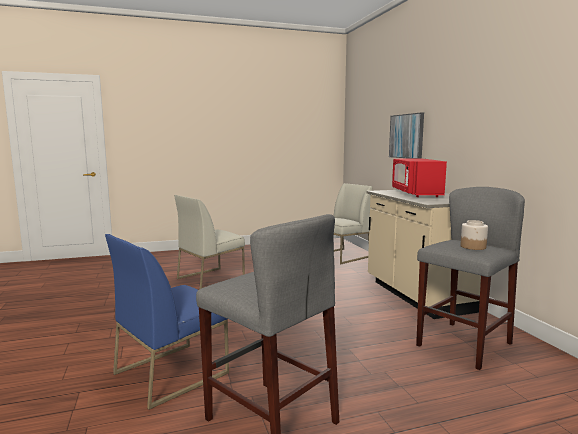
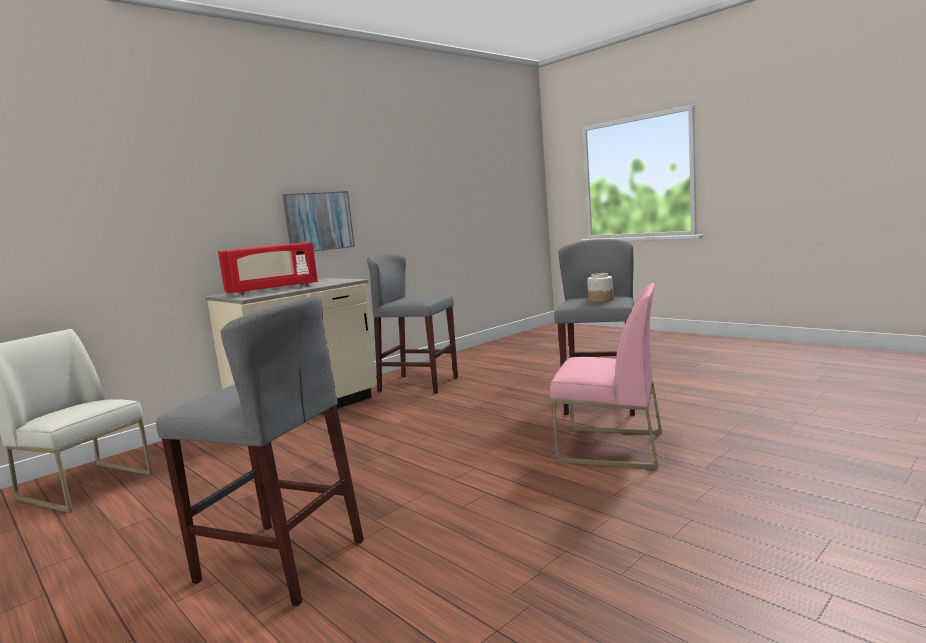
camera: 115 degrees left, 0 degrees up
(171, 372) = (610, 447): blue chair -> pink chair
(211, 278) = (280, 560): white chair -> grey stool
(406, 136) = (138, 225): picture -> picture (318, 221)
(473, 247) = (420, 296): jar -> jar (600, 300)

